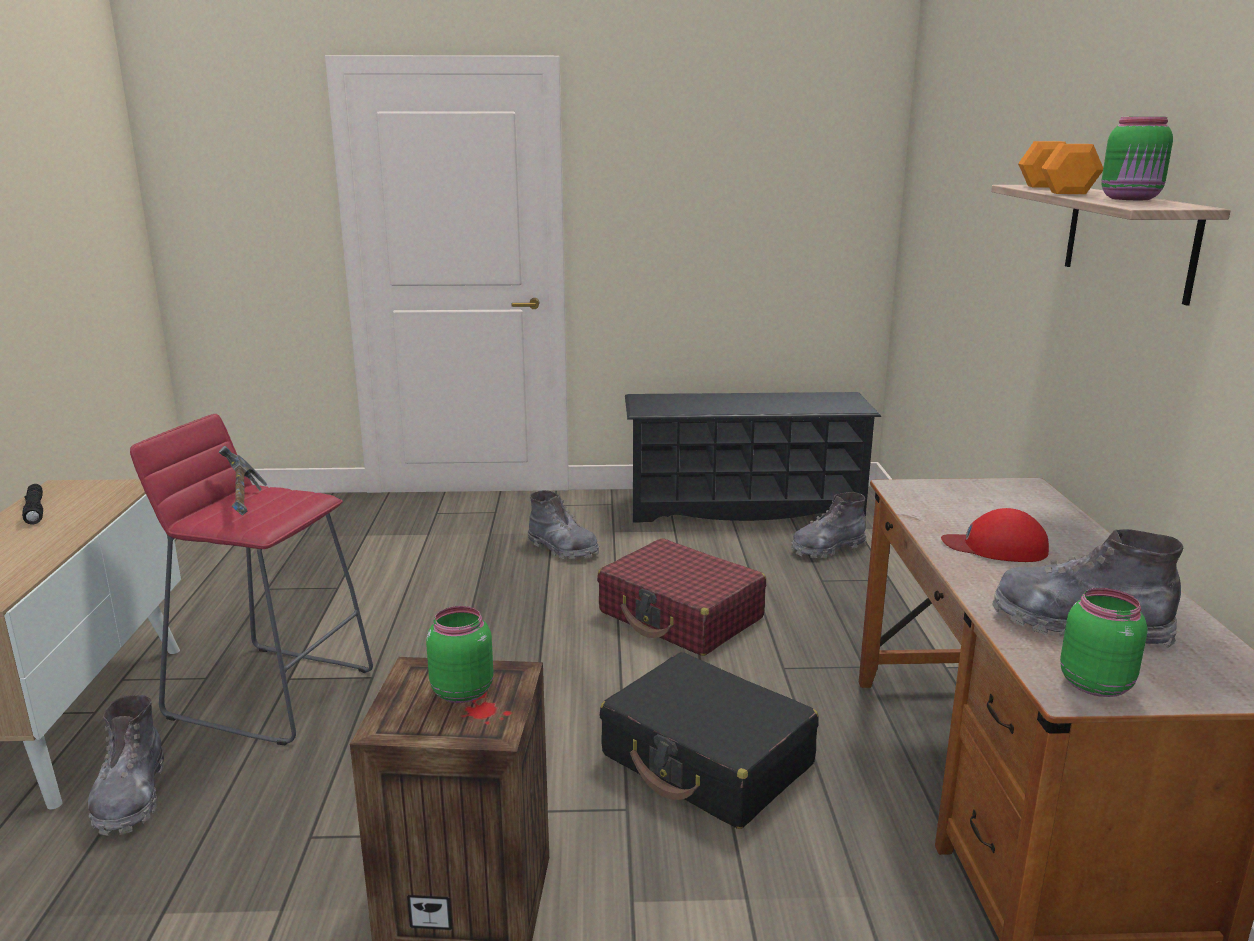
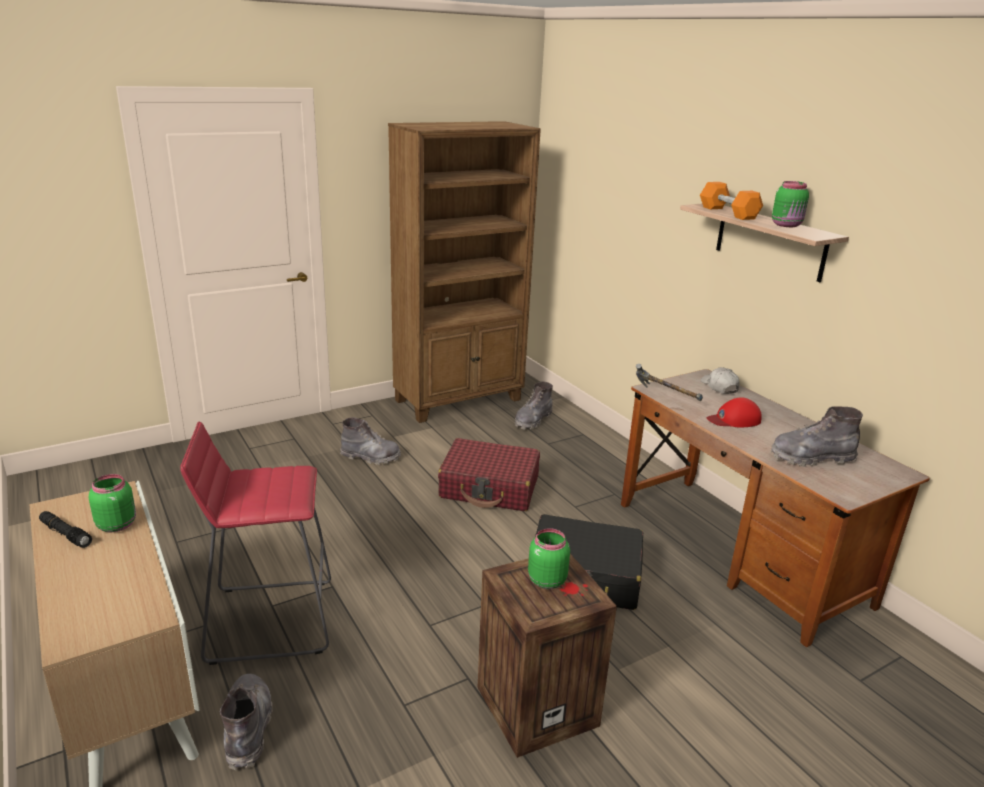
camera: 30 degrees left, 5 degrees up
(131, 797) = (248, 727): grey boot -> grey boot turned 150 degrees counterclockwise
(243, 507) = (259, 491): hammer -> hammer (664, 398)
(744, 506) = (459, 400): black shoe rack -> brown bookcase
(1030, 503) = (719, 387): none -> white cap
(1095, 683) = (847, 488): green jar -> green jar (117, 524)

